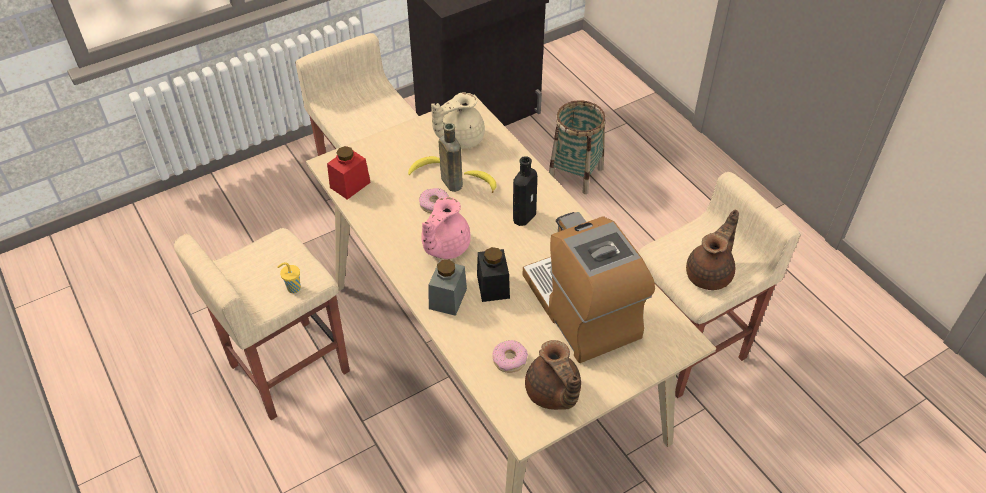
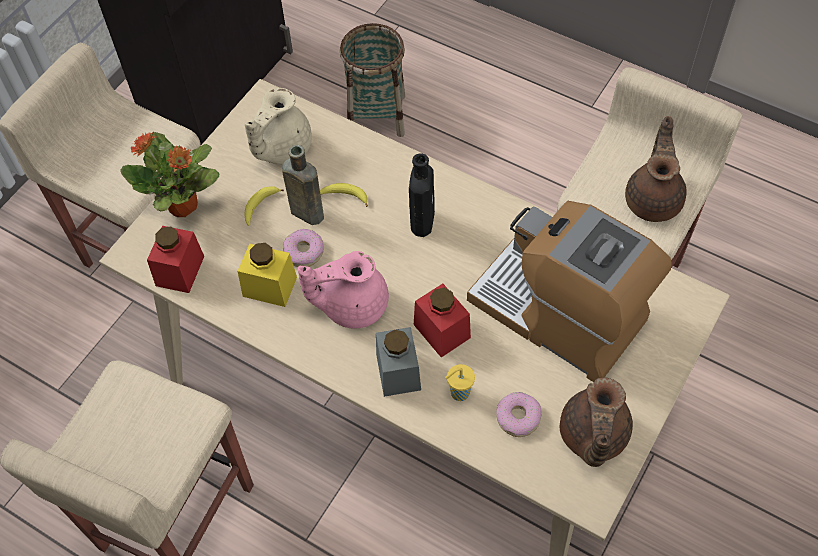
camera: 25 degrees left, 10 degrees up
(293, 288) = (179, 439): yellow cup -> yellow cup (458, 393)
(377, 149) = (183, 206): none -> potted plant
(399, 215) = (270, 287): none -> yellow jar
(444, 247) = (351, 305): pink teapot -> pink teapot turned 75 degrees clockwise
(493, 286) = (442, 331): black jar -> red jar
(553, 393) = (592, 437): brown teapot -> brown teapot turned 60 degrees clockwise

